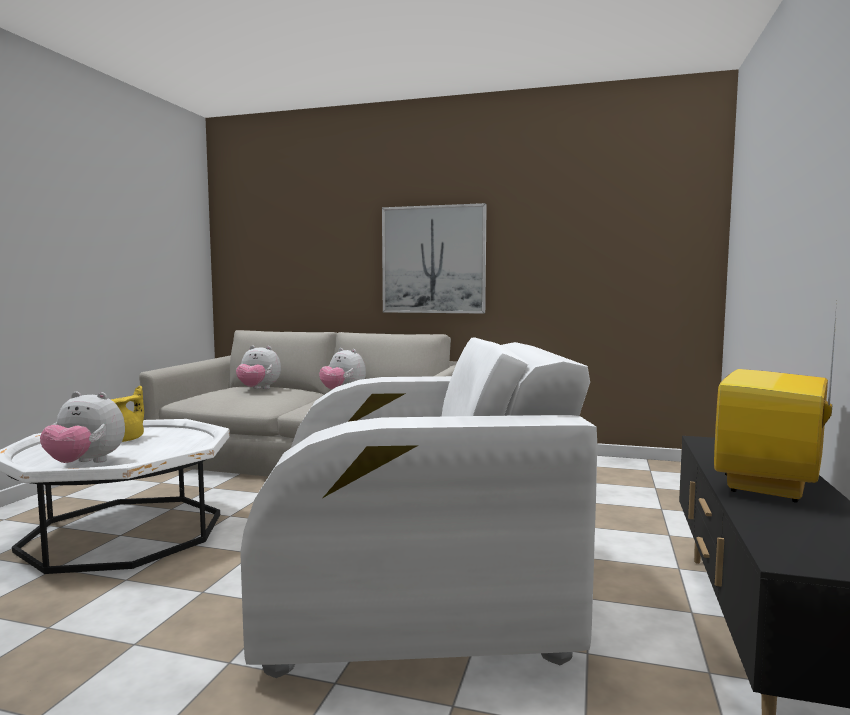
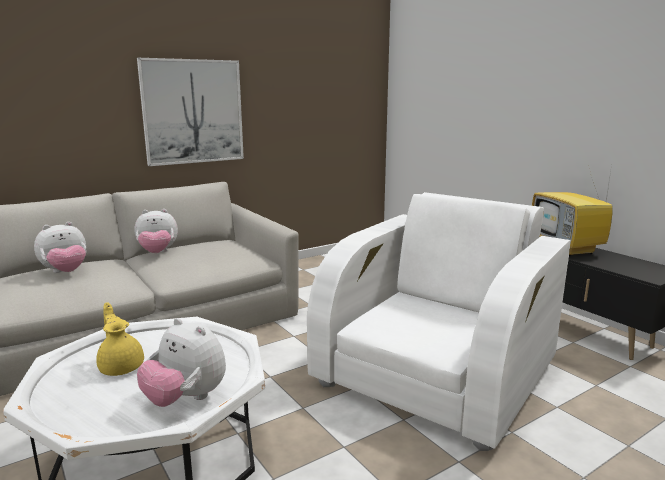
camera: 50 degrees left, 10 degrees up
(85, 463) = (185, 399): plush toy -> plush toy turned 75 degrees clockwise

